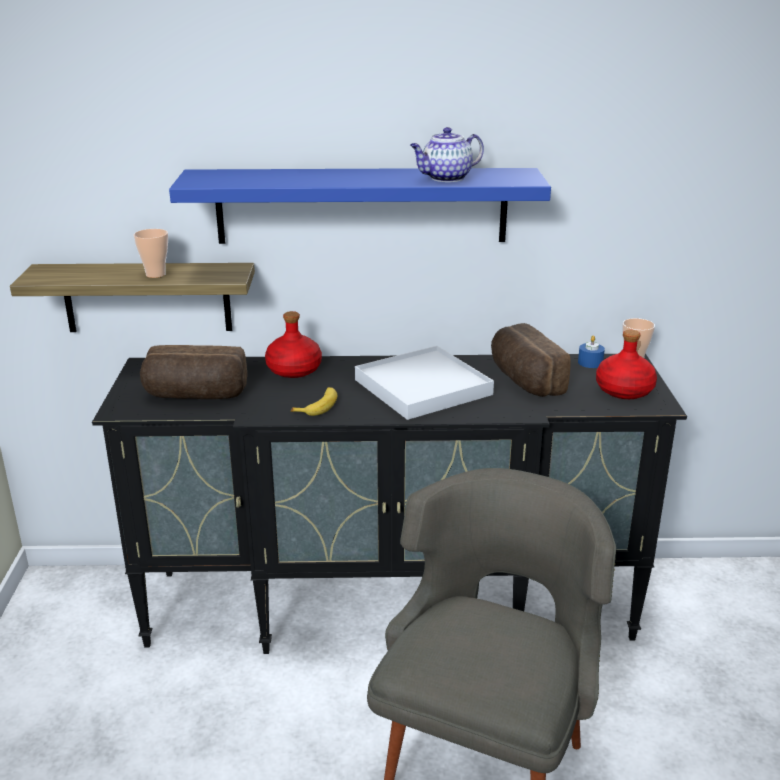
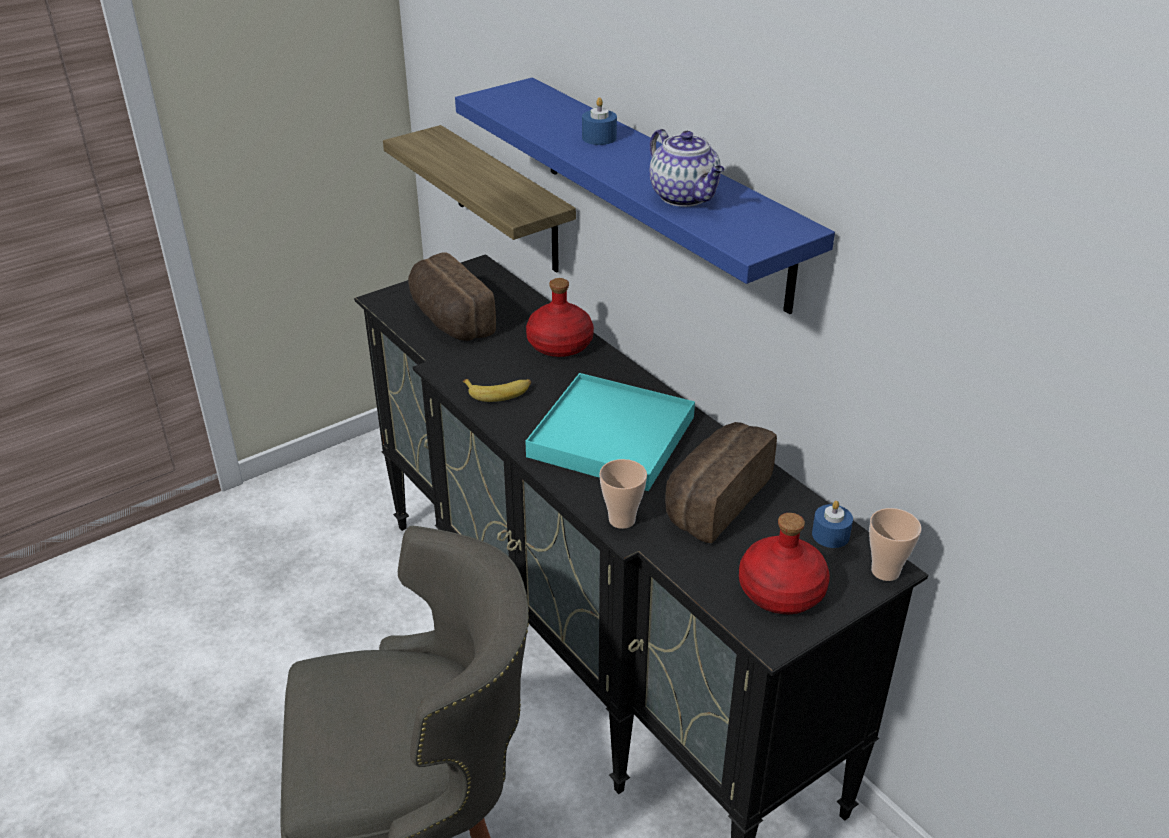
camera: 55 degrees right, 10 degrees up
(155, 274) = (480, 181): cup -> cup (622, 520)
(323, 175) = (599, 138): none -> blue candle
(423, 387) = (612, 437): white tray -> turquoise tray
(445, 178) = (685, 197): teapot -> teapot turned 150 degrees counterclockwise

